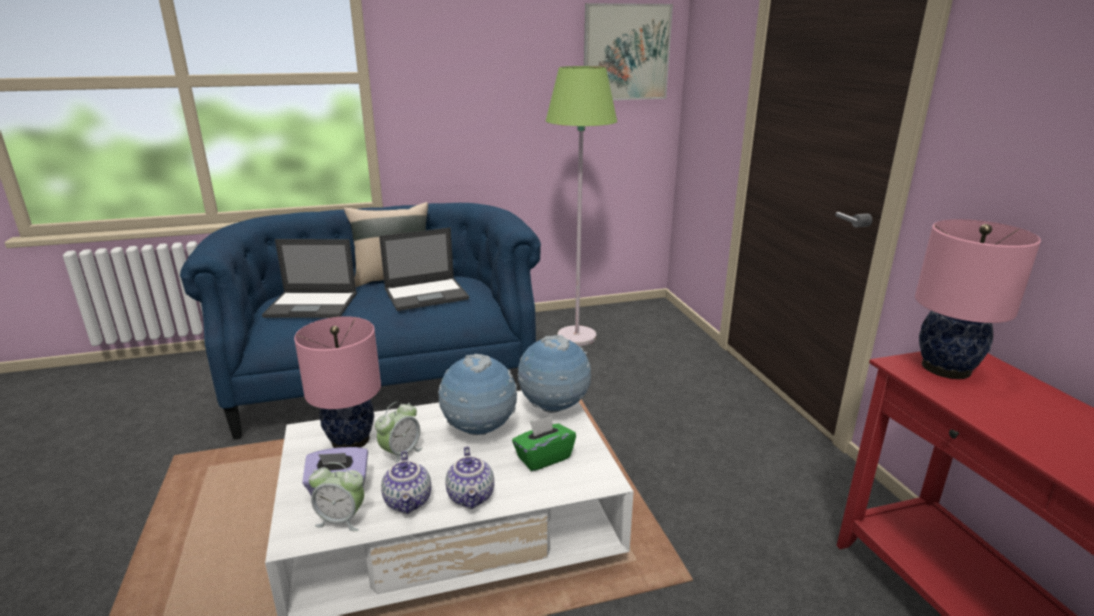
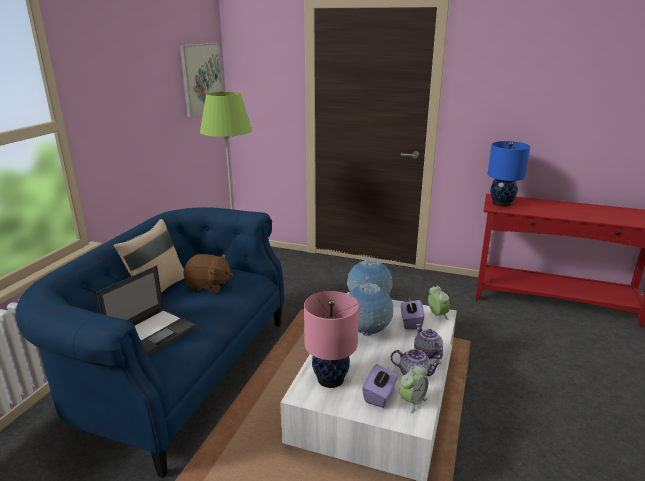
camera: 55 degrees left, 0 degrees up
(401, 453) = (364, 364): alarm clock -> alarm clock (437, 315)
(427, 294) = (209, 286): laptop -> brown plush toy
(472, 497) = (426, 353): teapot -> teapot turned 135 degrees counterclockwise
(543, 458) = (411, 322): green tissue box -> purple tissue box
(946, 368) = (501, 203): pink table lamp -> blue table lamp

